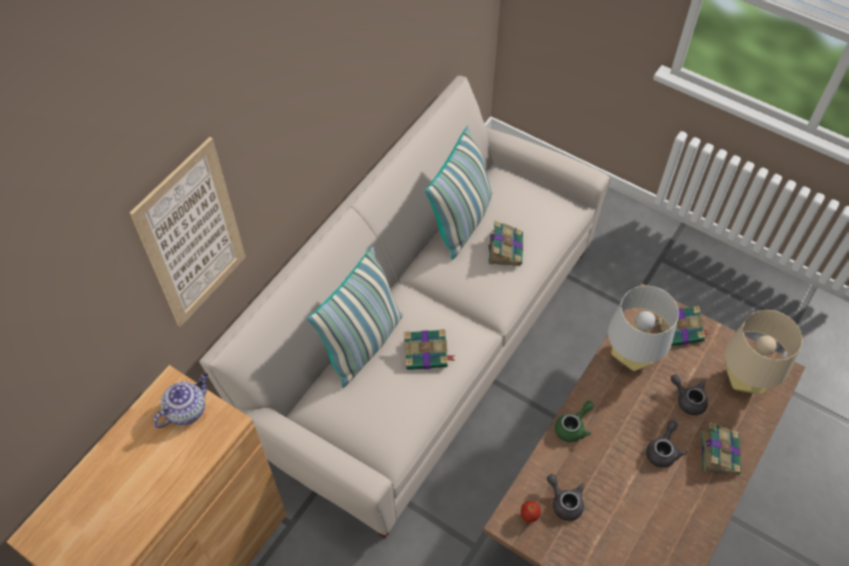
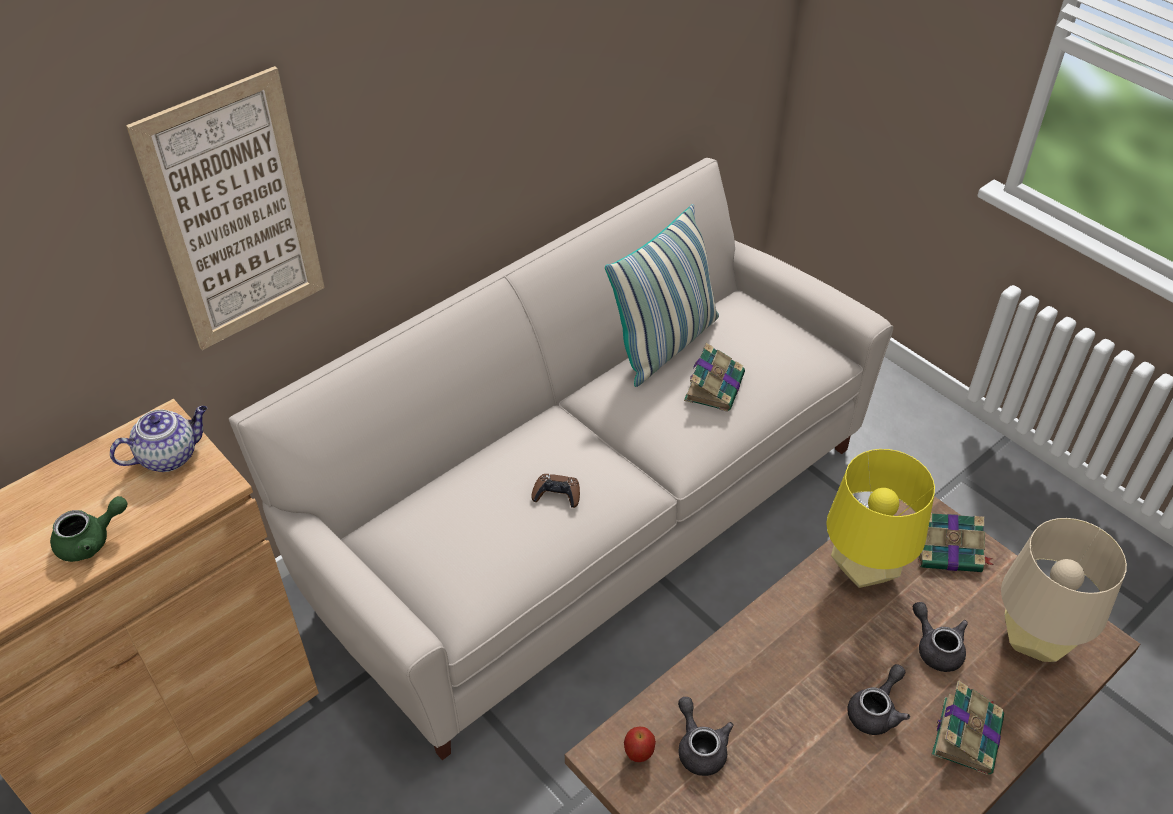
camera: 15 degrees right, 10 degrees down
(363, 344) = (474, 465): pillow -> none
(427, 354) = (557, 494): book -> brown game controller
(573, 427) = (745, 646): green teapot -> green teapot (91, 541)
(631, 357) = (863, 571): grey table lamp -> yellow table lamp

